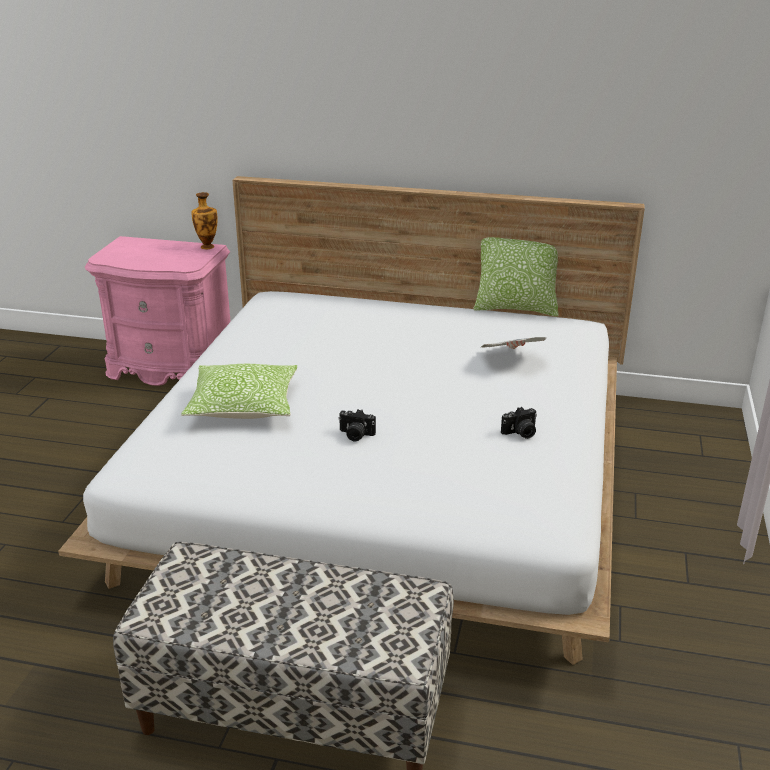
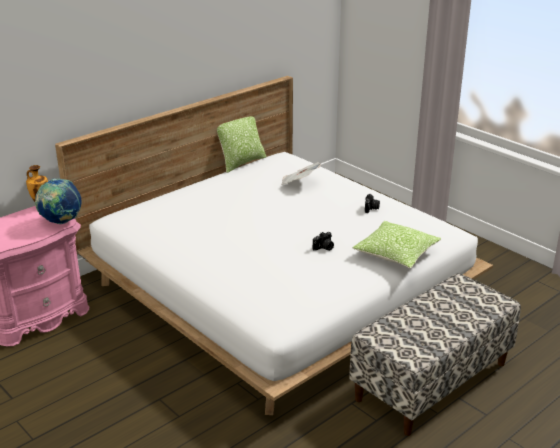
camera: 55 degrees left, 0 degrees up
(187, 264) = (61, 222): none -> globe
(243, 406) = (251, 269): pillow -> pillow (396, 254)

